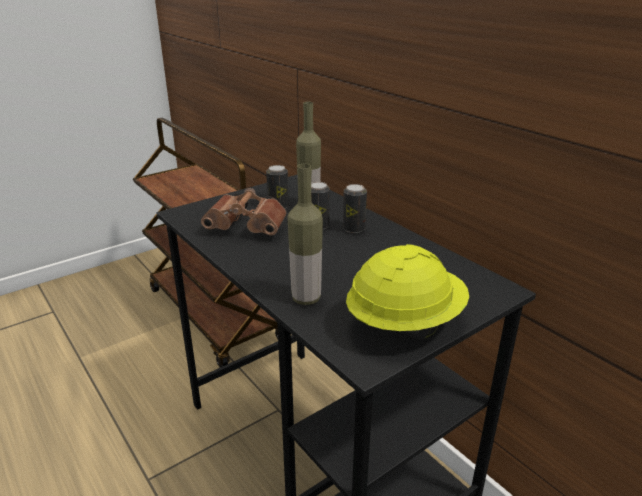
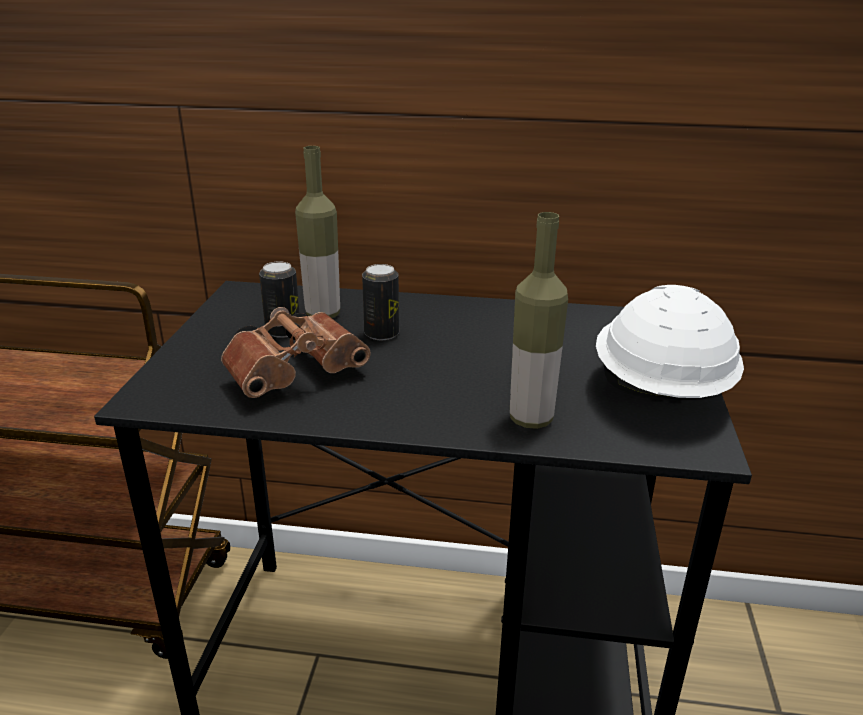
camera: 45 degrees left, 0 degrees up
(354, 229) = (428, 320): can -> none
(404, 323) = (659, 391): yellow hard hat -> white hard hat

